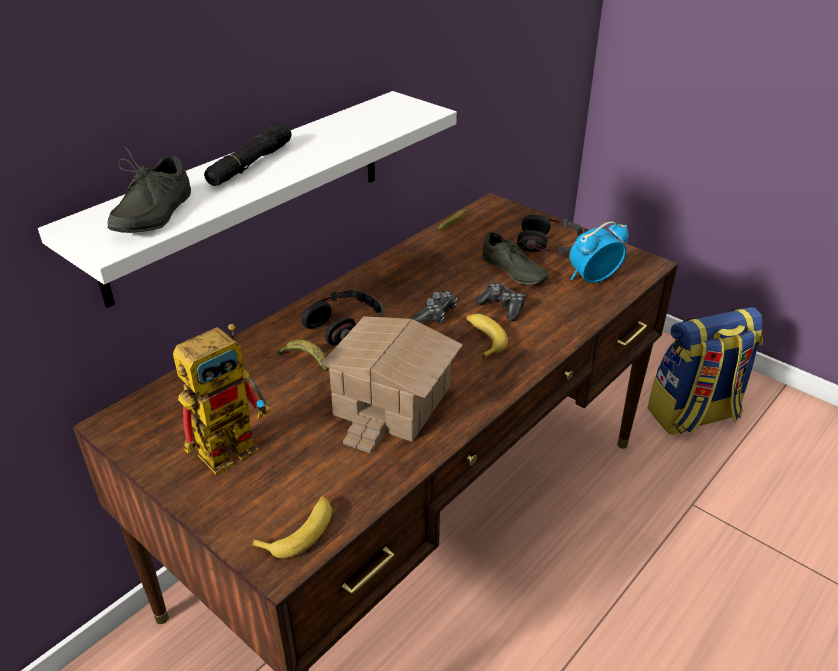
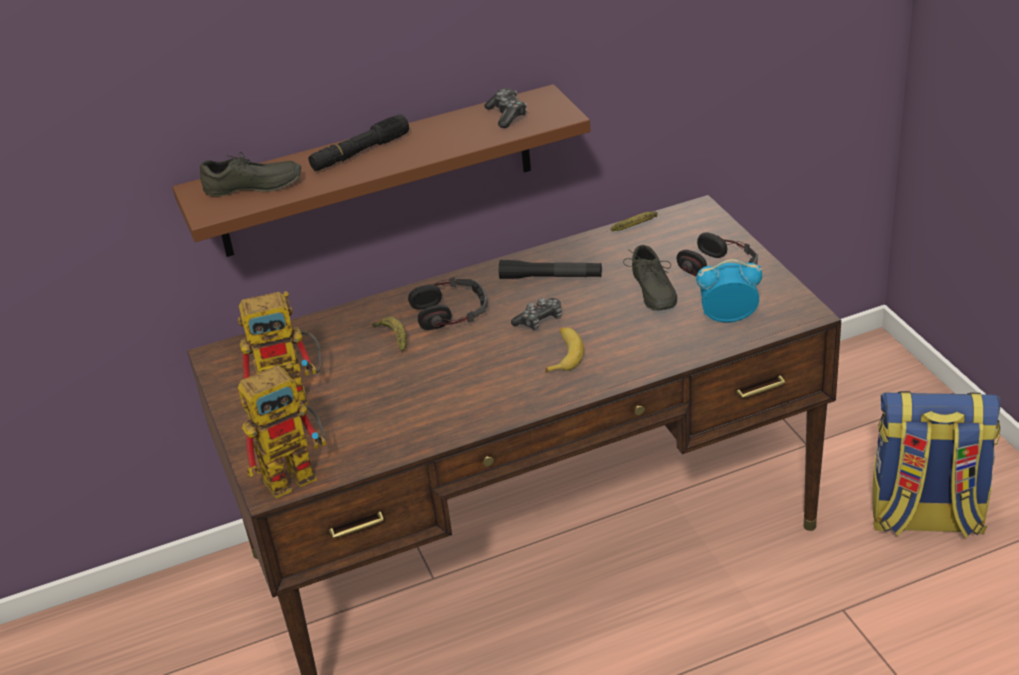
camera: 30 degrees right, 0 degrees up
(149, 213) = (253, 188): grey shoe -> grey shoe turned 135 degrees counterclockwise
(250, 193) = (376, 172): white shelf -> brown shelf
(299, 531) = (298, 472): banana -> toy robot
(390, 400) = (438, 390): toy house -> none
(415, 276) = (550, 277): none -> black flashlight
(502, 307) = (608, 327): game controller -> game controller (507, 115)

